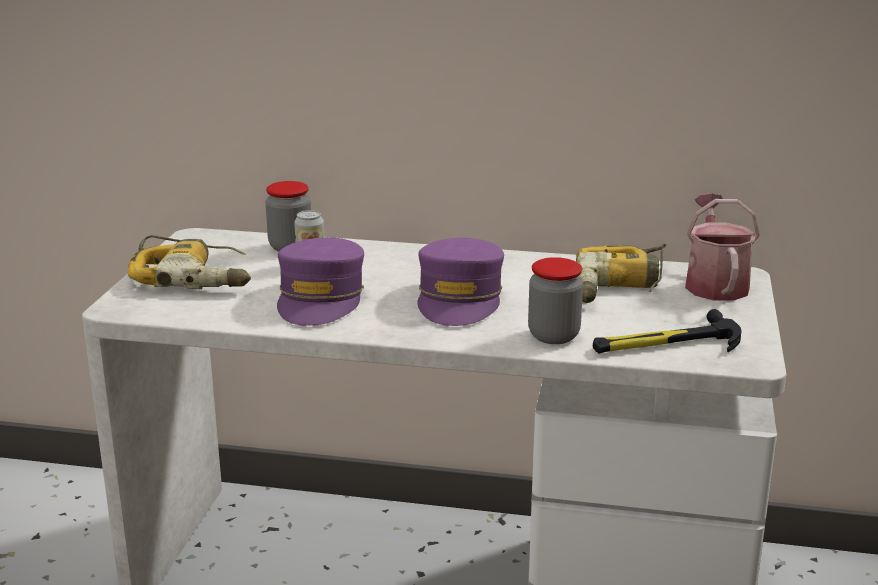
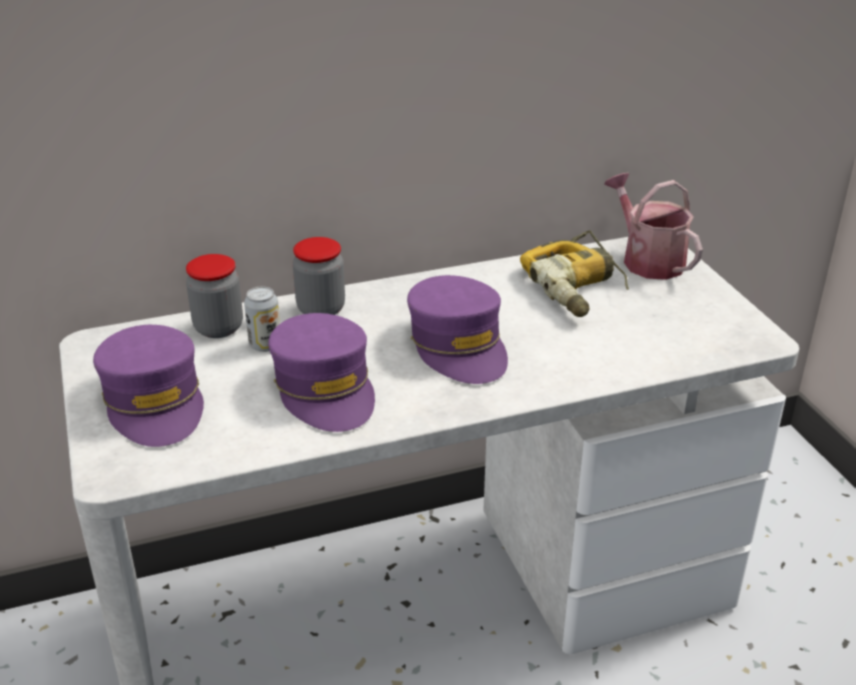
camera: 30 degrees left, 10 degrees up
(193, 277) = (154, 402): power drill -> purple cap
(553, 335) = (585, 363): jar -> jar (321, 309)
(665, 344) = (682, 342): hammer -> none

